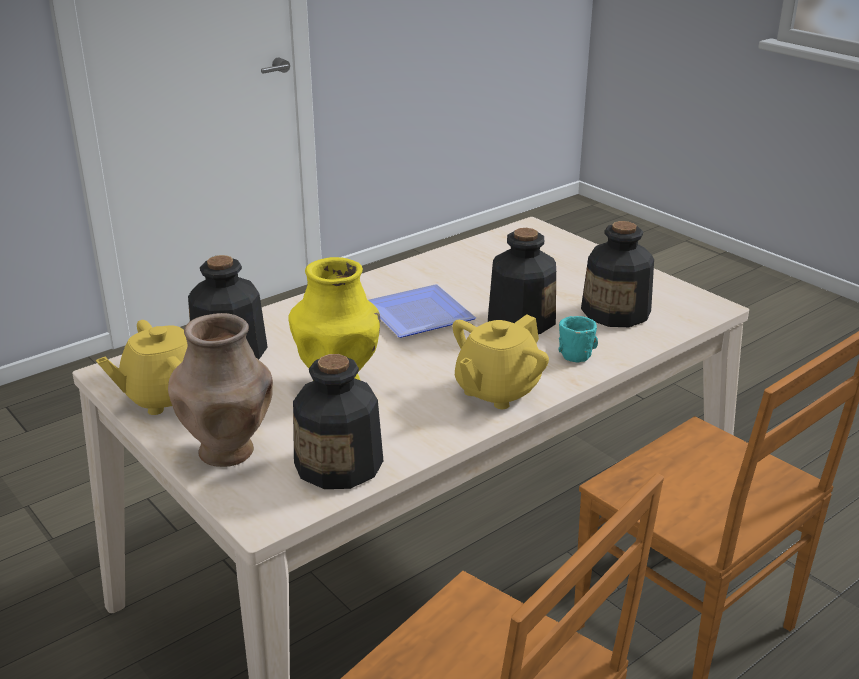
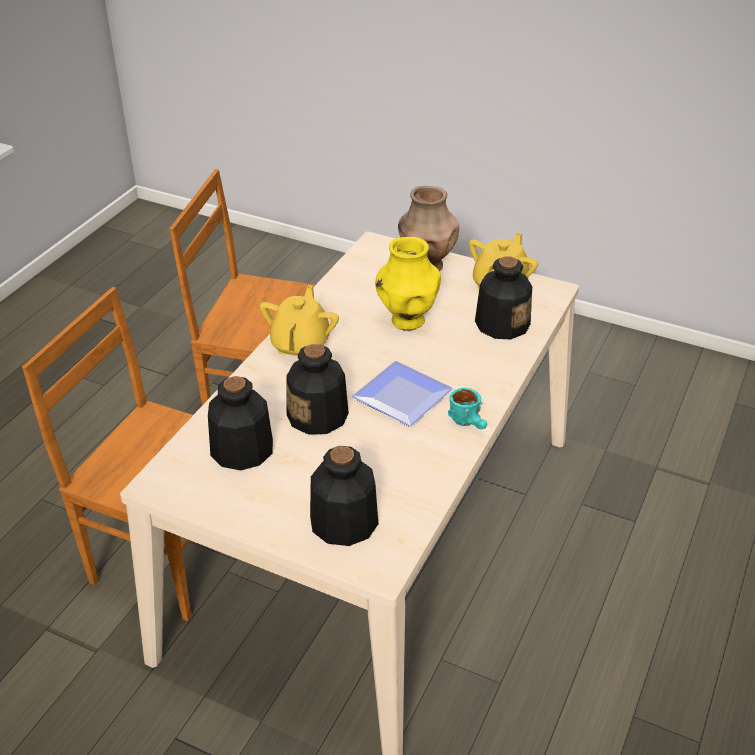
camera: 155 degrees right, 10 degrees up
(340, 464) = (360, 275): bottle -> bottle (343, 522)
(570, 351) = (265, 394): turquoise mug -> turquoise mug (470, 423)

